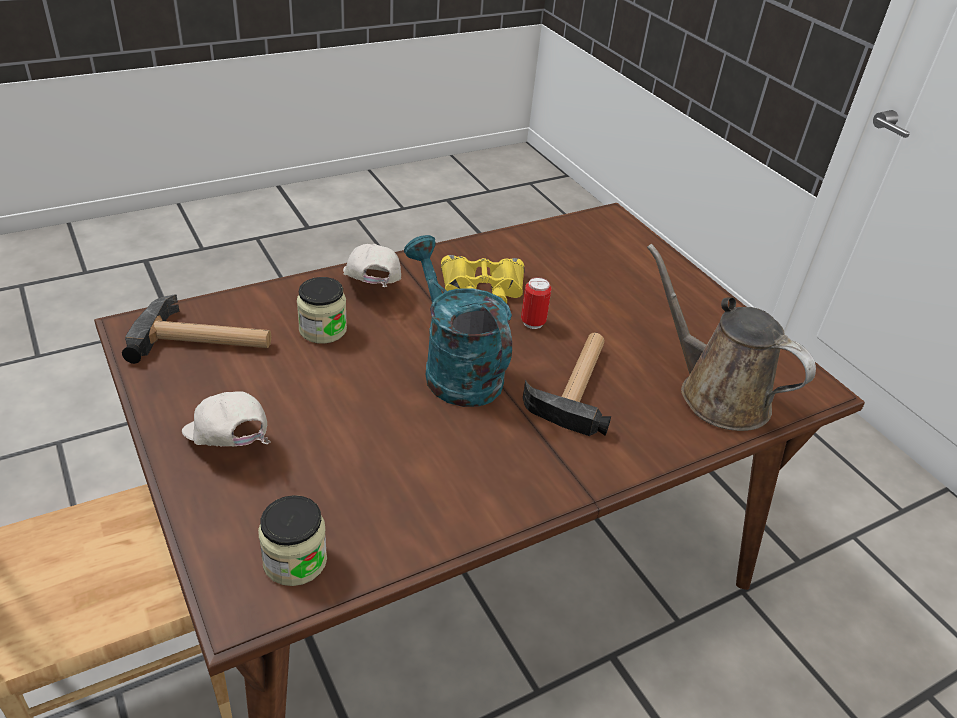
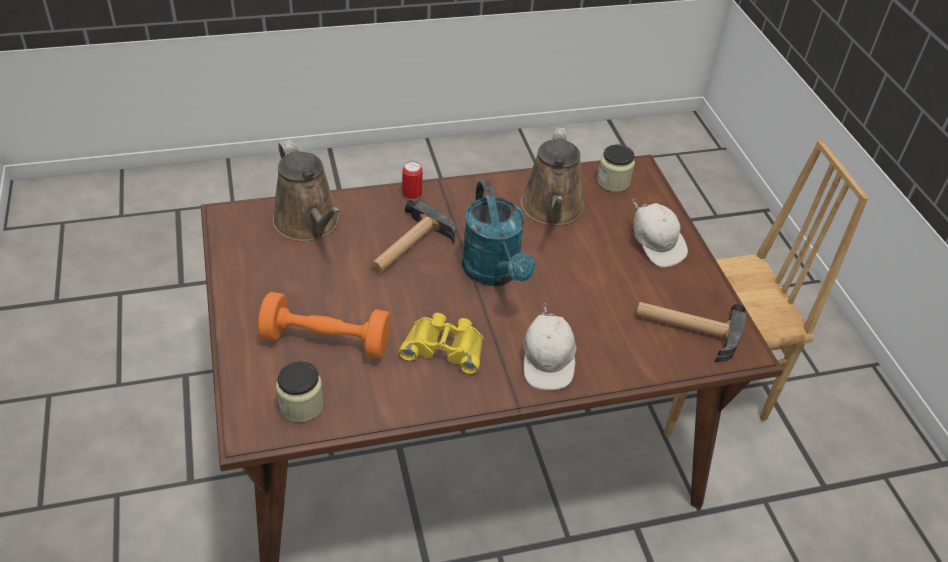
camera: 165 degrees left, 5 degrees up
(323, 329) = (593, 324): jar -> jar (301, 405)
(398, 478) = (552, 210): none -> brown watering can
(533, 322) = (415, 304): can -> can (412, 195)
(599, 280) = (326, 341): none -> orange dumbbell

